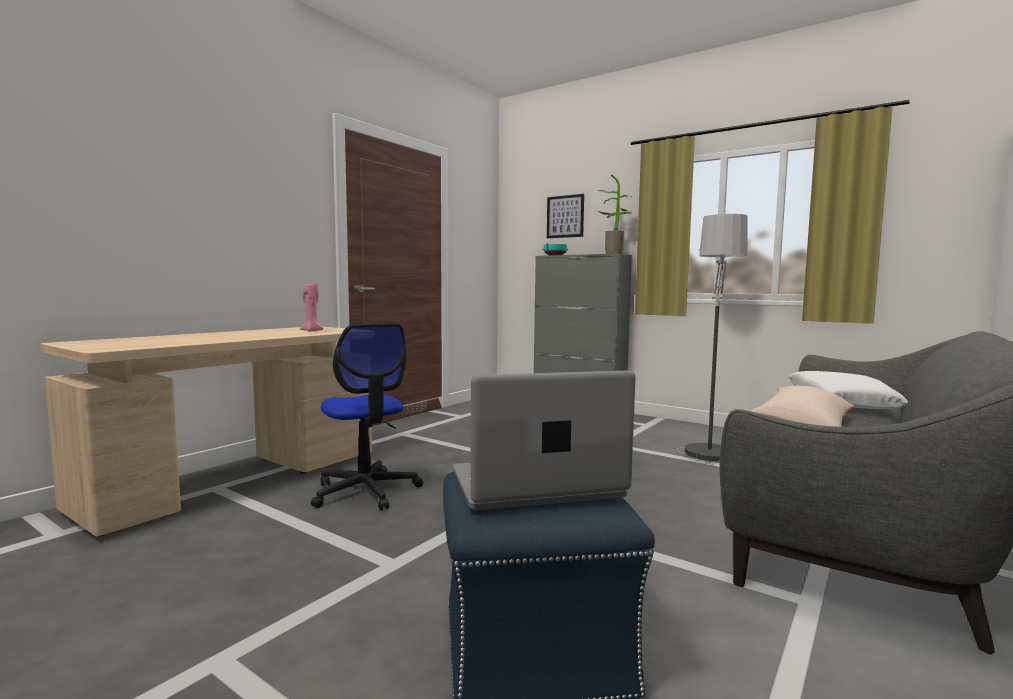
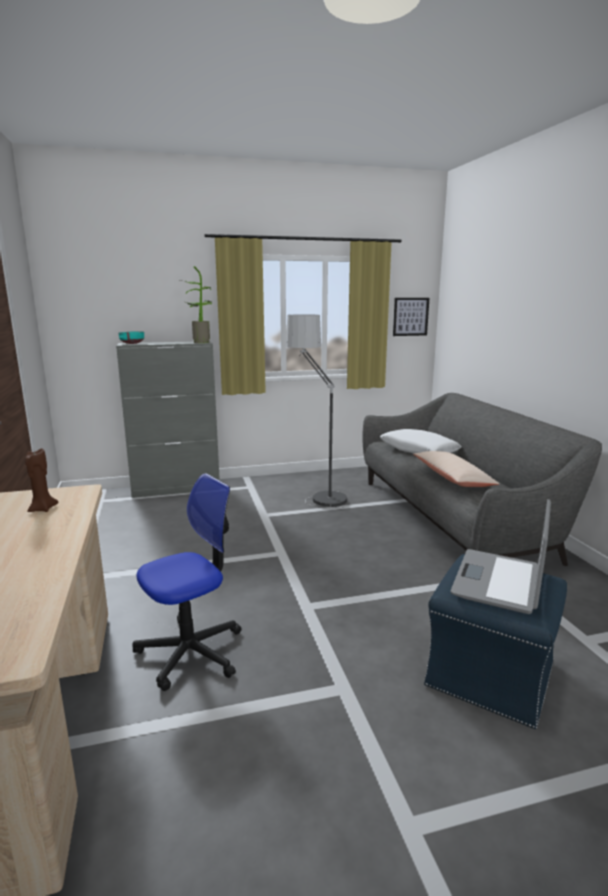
camera: 50 degrees left, 10 degrees up
(311, 331) = (42, 509): pink candle -> brown candle
(366, 491) = (191, 652): office chair -> office chair turned 45 degrees counterclockwise
(565, 216) = (130, 300): picture -> picture (410, 316)

